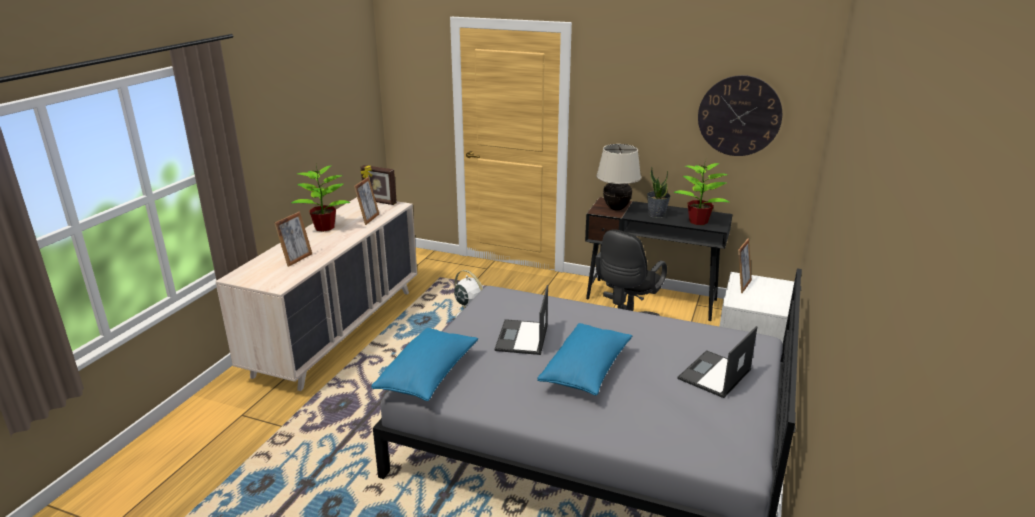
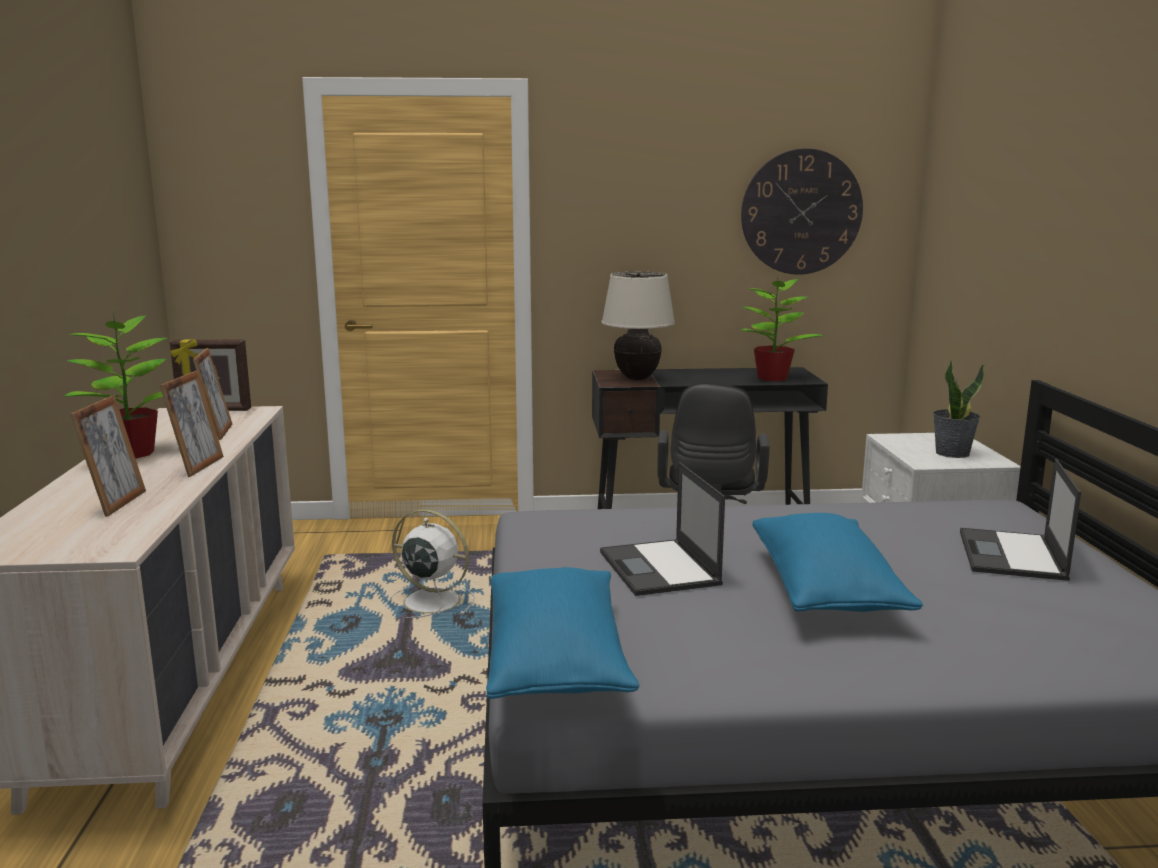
camera: 25 degrees left, 10 degrees down
(656, 214) = (704, 378): potted plant -> potted plant (952, 453)
(742, 285) = (904, 445): picture frame -> picture frame (197, 466)

